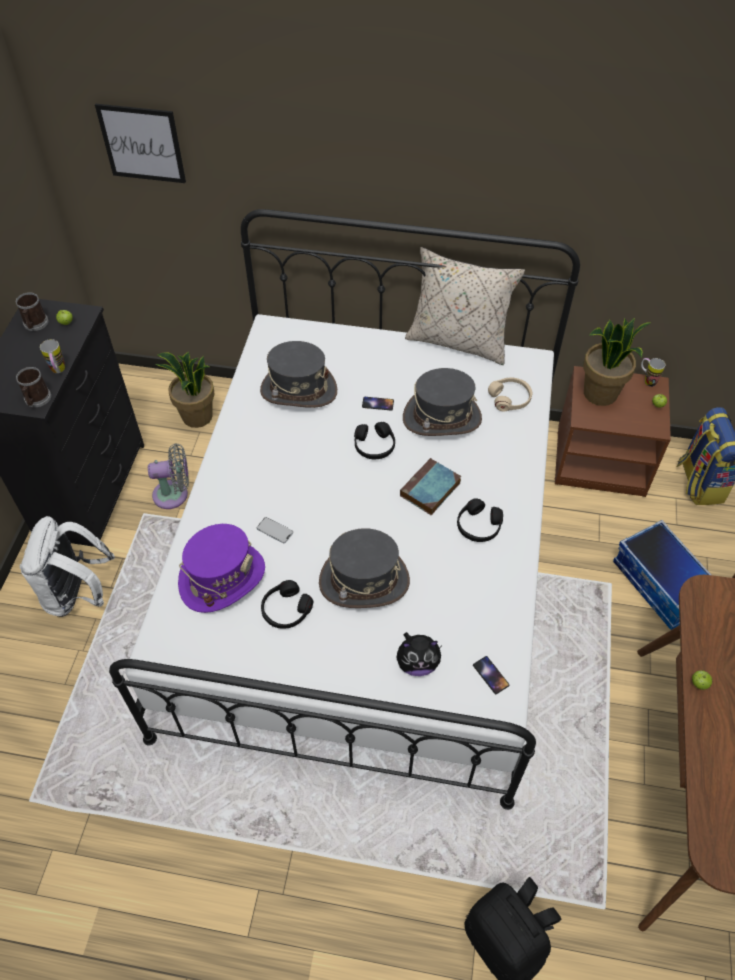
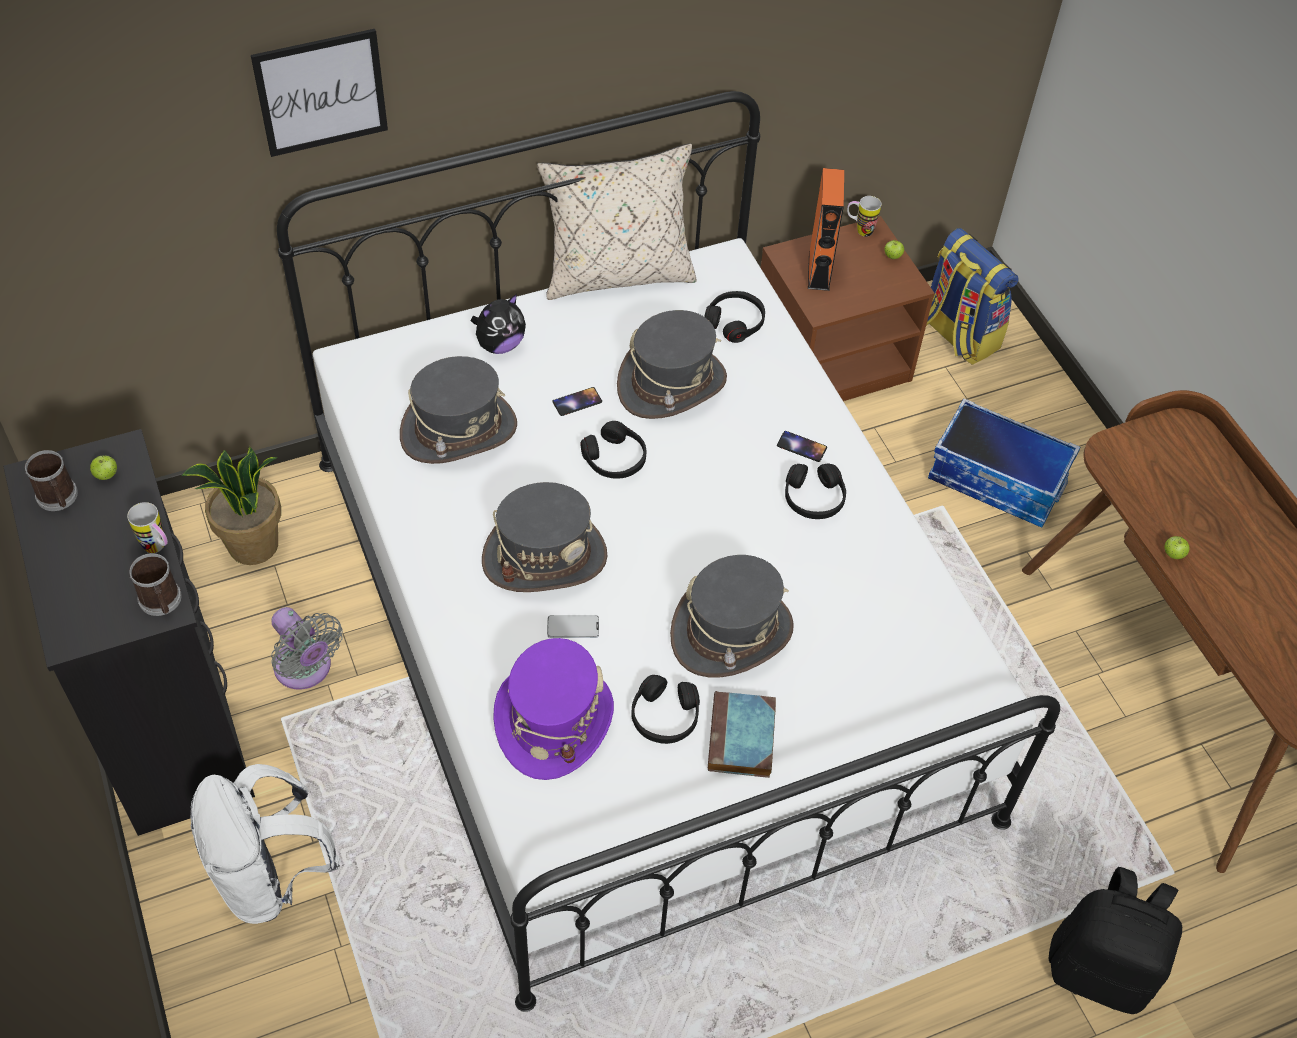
camera: 35 degrees left, 0 degrees up
(142, 143) = (97, 160): picture -> picture (321, 92)
(174, 494) = (306, 669): grey fan -> grey fan turned 90 degrees clockwise
(290, 483) = (544, 557): none -> grey hat
(417, 663) = (864, 695): plush toy -> plush toy (499, 344)
(430, 490) = (725, 482): book -> book (742, 740)
(491, 675) = (953, 664): phone -> phone (801, 446)
(510, 398) = (735, 322): beige headphones -> black headphones
(600, 394) = (819, 270): potted plant -> orange speaker

